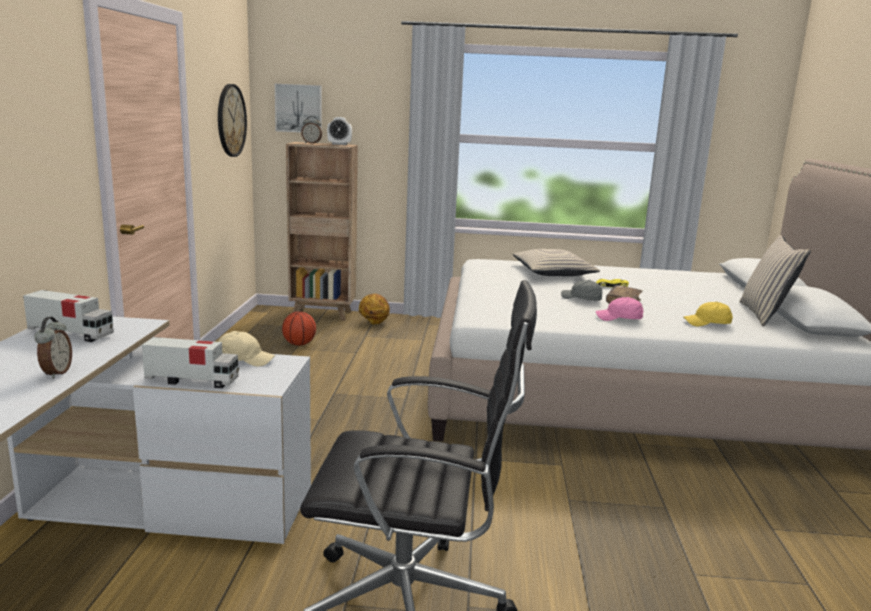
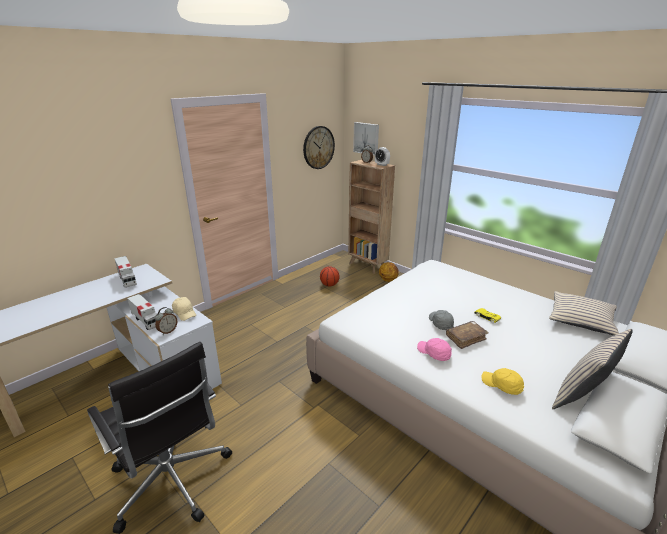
camera: 40 degrees right, 10 degrees up
(56, 373) = (85, 304): alarm clock -> alarm clock (168, 331)
(553, 272) = (464, 289): beige pillow -> beige pillow (581, 319)

